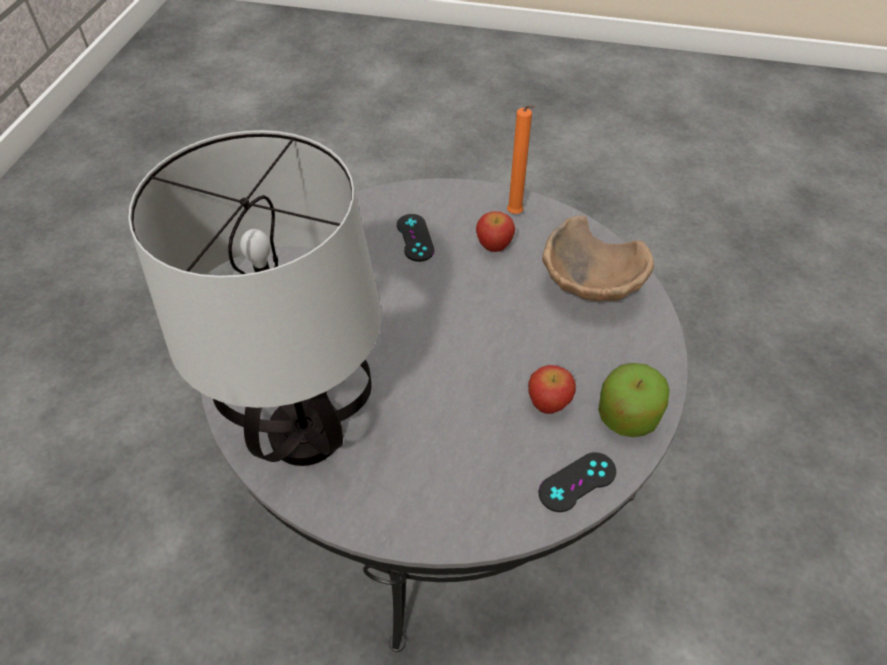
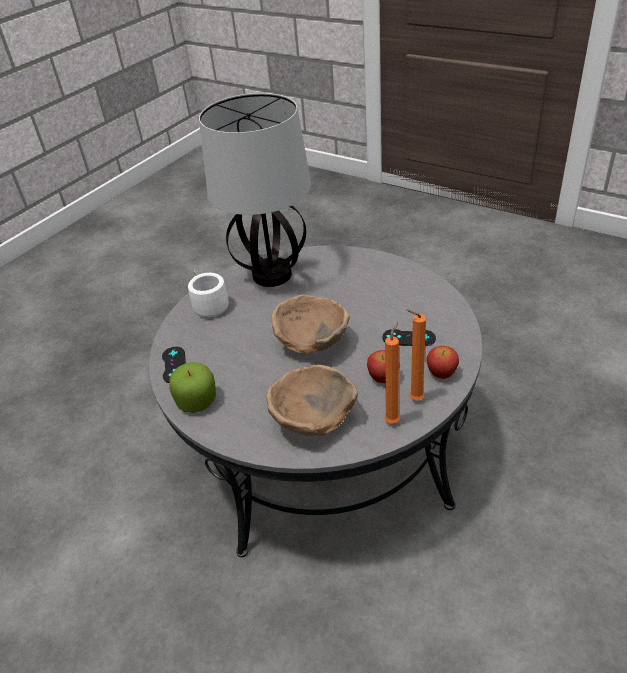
camera: 115 degrees right, 10 degrees down
(422, 501) = (207, 307): none -> white mug
(458, 325) = (314, 342): none -> brown bowl
(548, 402) = (231, 368): apple -> apple (441, 373)
(553, 224) = (393, 420): none -> orange candle

